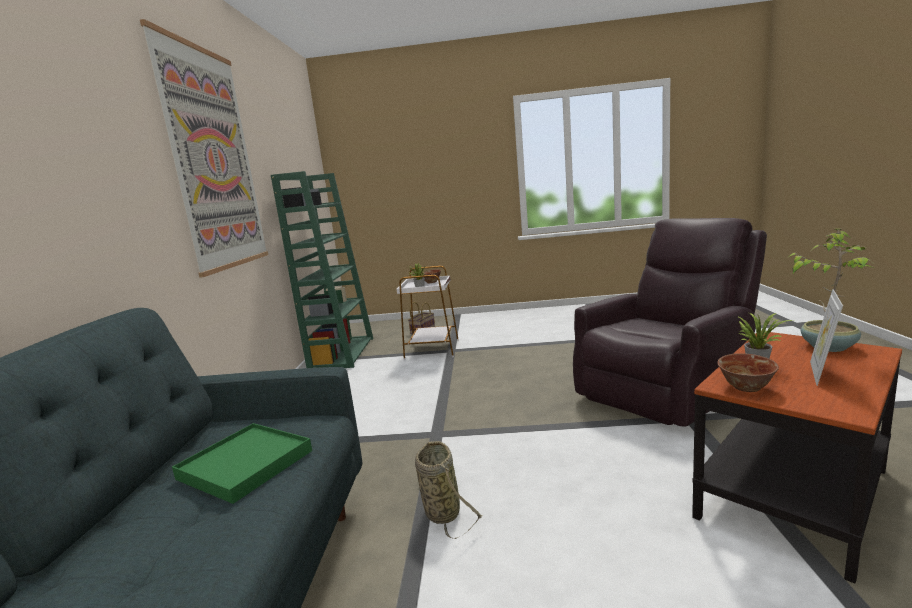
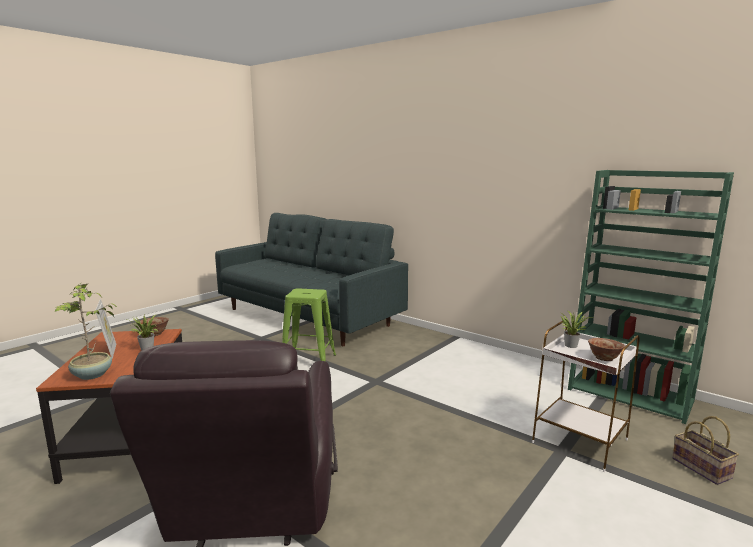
camera: 125 degrees right, 0 degrees up
(214, 160) = (515, 158): picture -> none
(245, 465) = (324, 281): green tray -> none
(441, 511) = (308, 361): basket -> green stool

